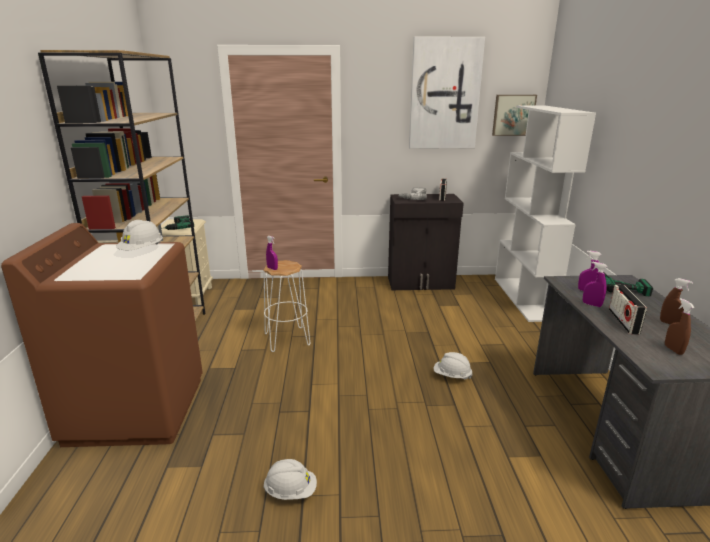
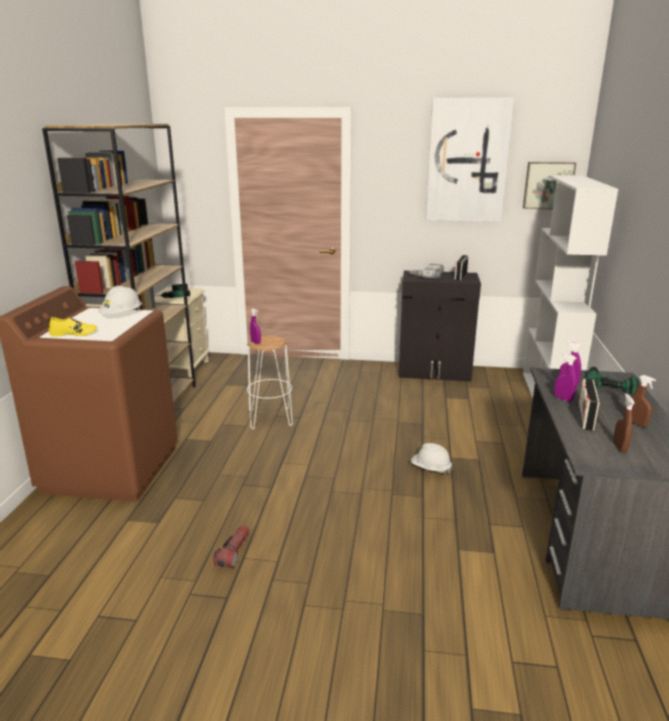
camera: 10 degrees right, 0 degrees up
(94, 274) = (74, 333): none -> yellow shoe
(291, 491) = (233, 553): white hard hat -> flashlight

